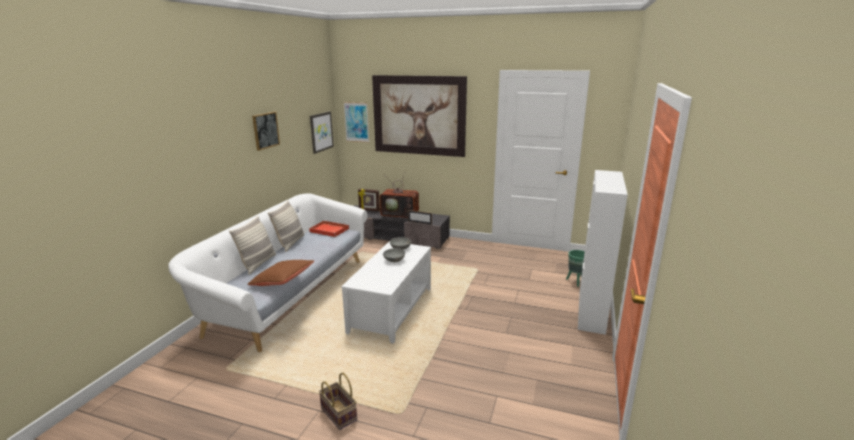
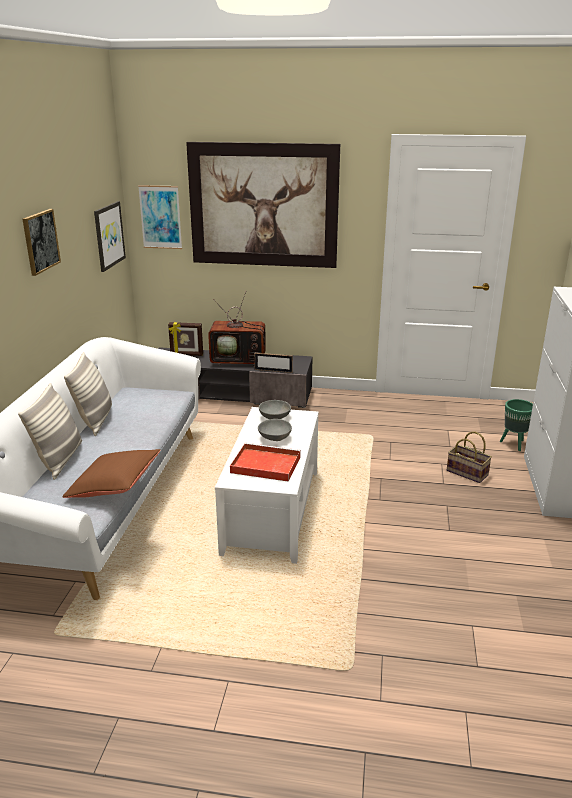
camera: 10 degrees left, 5 degrees up
(328, 230) = (146, 394): red tray -> red tray (264, 465)
(340, 414) = (262, 682): basket -> basket (468, 473)

